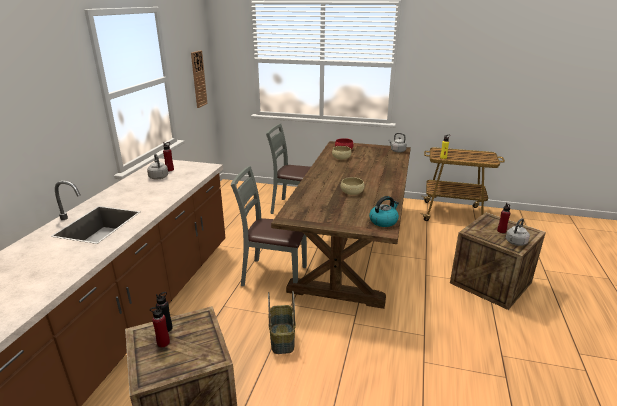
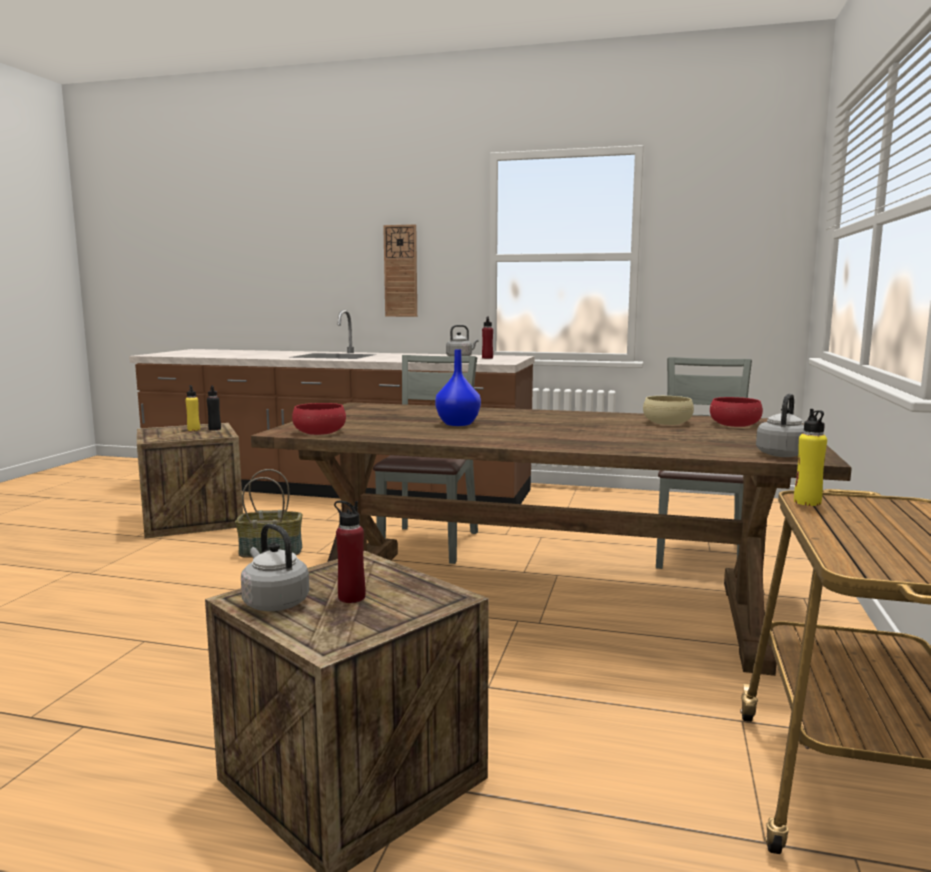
camera: 90 degrees right, 15 degrees down
(163, 343) = (193, 429): red bottle -> yellow bottle
(198, 79) = (744, 273): wall clock -> wall clock (401, 271)
(352, 192) = (457, 424): beige bowl -> blue vase
(383, 221) = (319, 432): kettle -> red bowl

